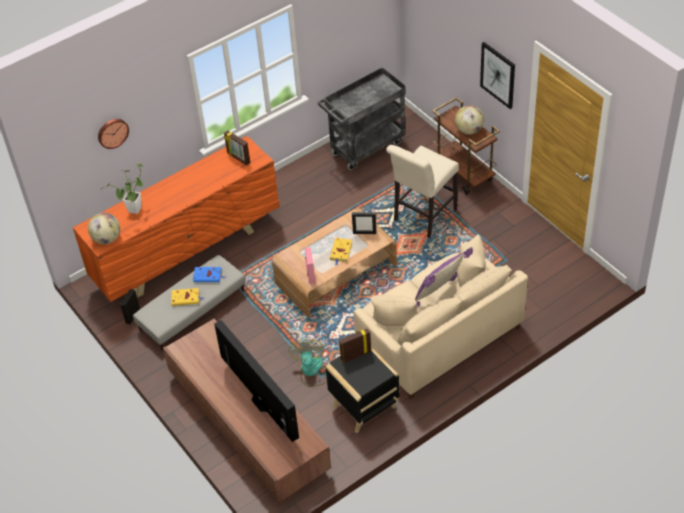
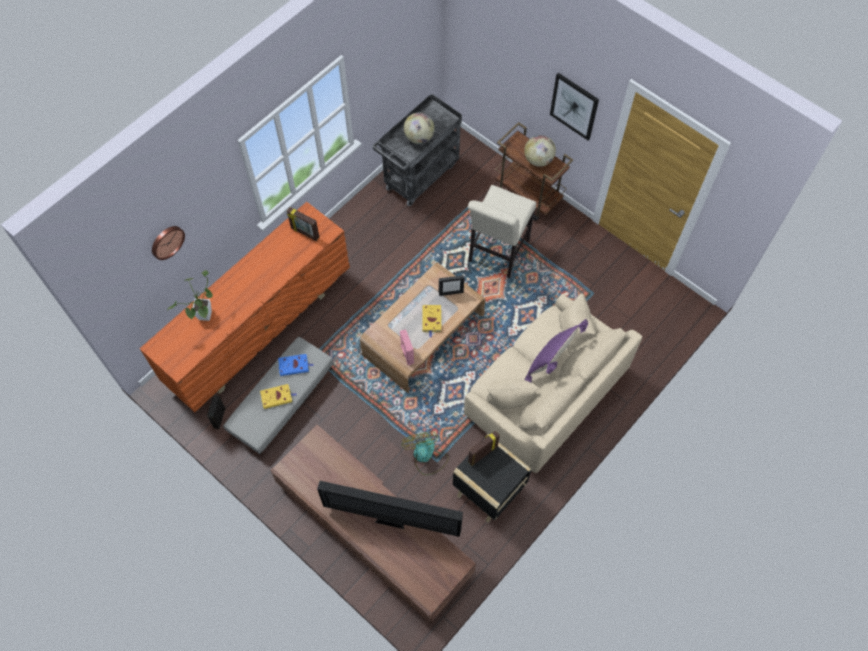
camera: 15 degrees left, 15 degrees up
(107, 239) = (183, 358): globe -> globe (419, 137)
(261, 403) = (392, 522): television -> television turned 150 degrees clockwise

